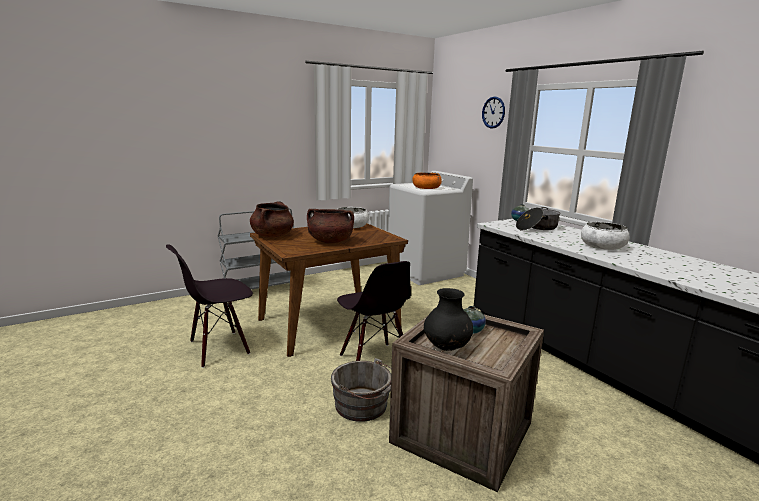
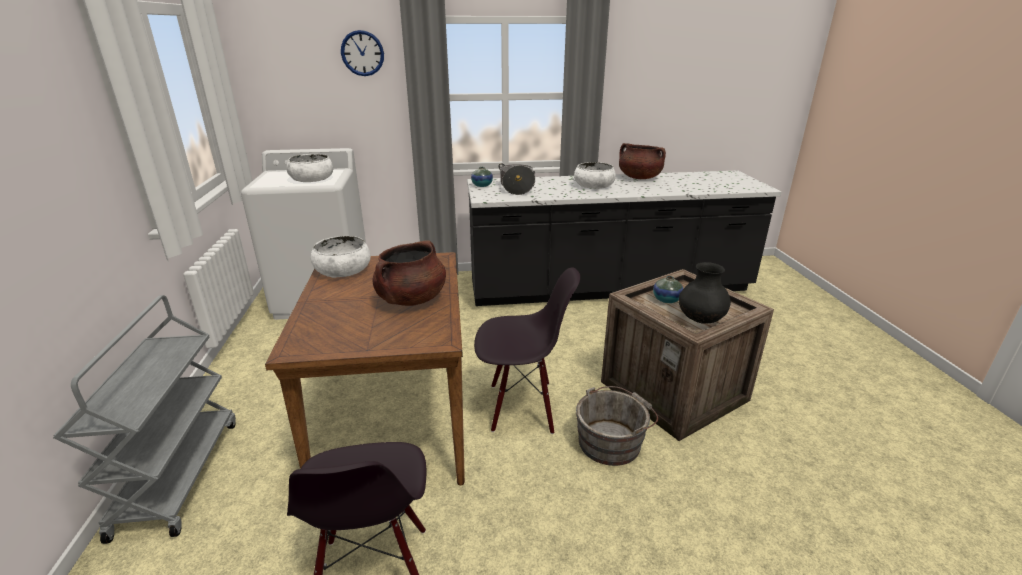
camera: 65 degrees left, 10 degrees up
(272, 235) = (319, 342): brown cooking pot -> brown cooking pot (639, 177)
(426, 188) = (312, 179): orange bowl -> white bowl

